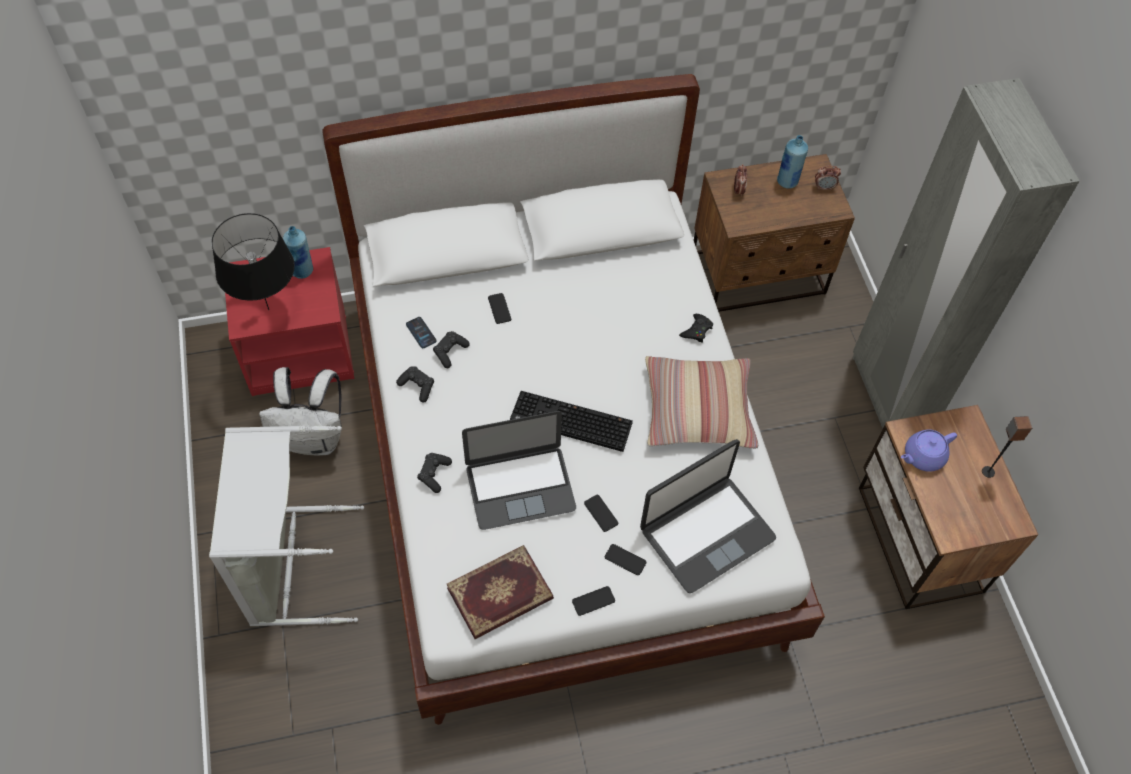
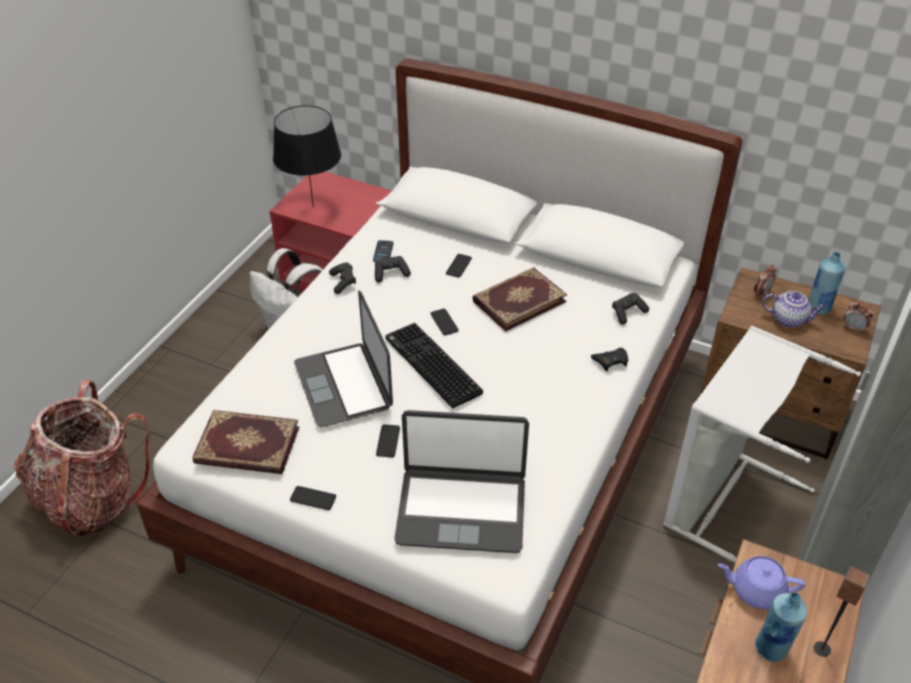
camera: 40 degrees right, 15 degrees down
(292, 565) = (196, 400): grey laundry basket -> grey laundry basket (723, 500)
(294, 718) = (93, 498): none -> backpack
(303, 270) = (360, 196): blue bottle -> blue bottle (771, 648)
(434, 474) = (291, 341): black game controller -> black game controller (628, 313)
(520, 487) = (343, 384): laptop -> laptop turned 45 degrees clockwise
(579, 315) = (518, 300): none -> book
(625, 560) = (371, 486): phone -> phone (444, 322)
(698, 409) = (552, 417): pillow -> none
(776, 206) = (789, 319): none -> teapot

